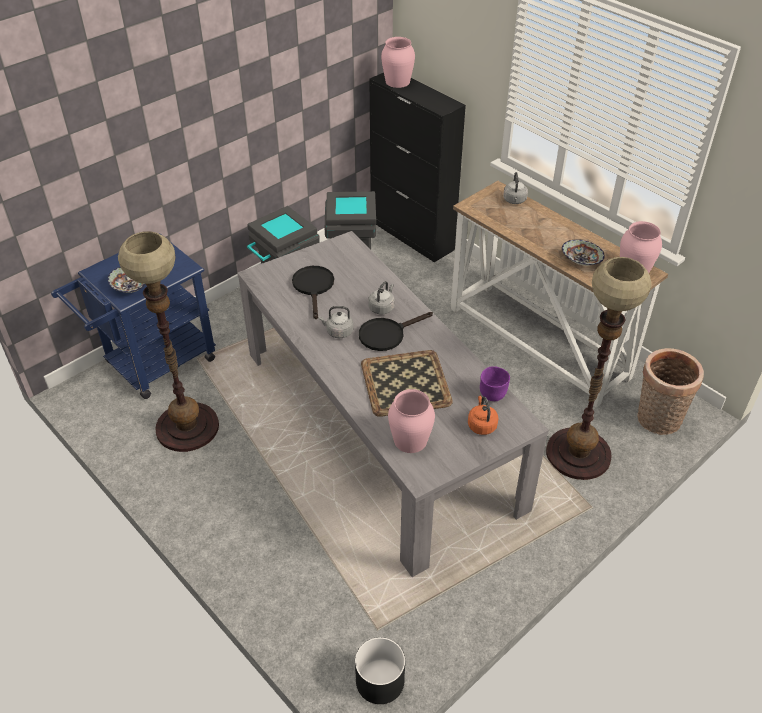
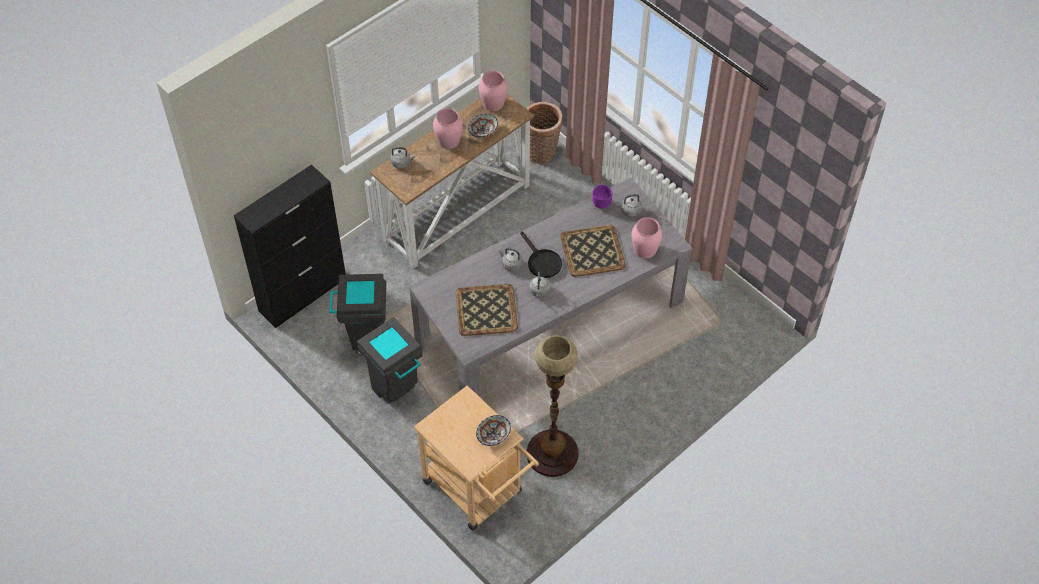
camera: 90 degrees left, 10 degrees up
(152, 365) = (478, 491): blue cart -> beige cart
(314, 287) = (485, 310): black frying pan -> tray
(379, 681) = (756, 320): black planter -> none
(398, 81) = (262, 211): pink vase -> pink vase (448, 140)
(481, 425) = (629, 211): orange kettle -> grey kettle
(578, 454) = (574, 202): floor lamp -> none

